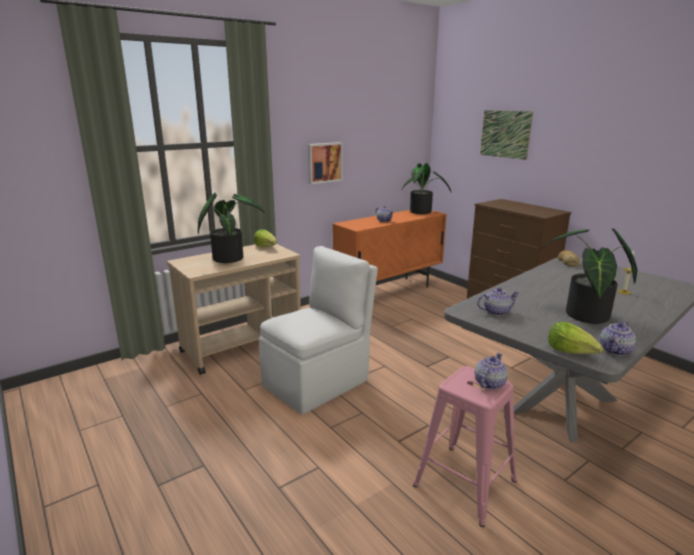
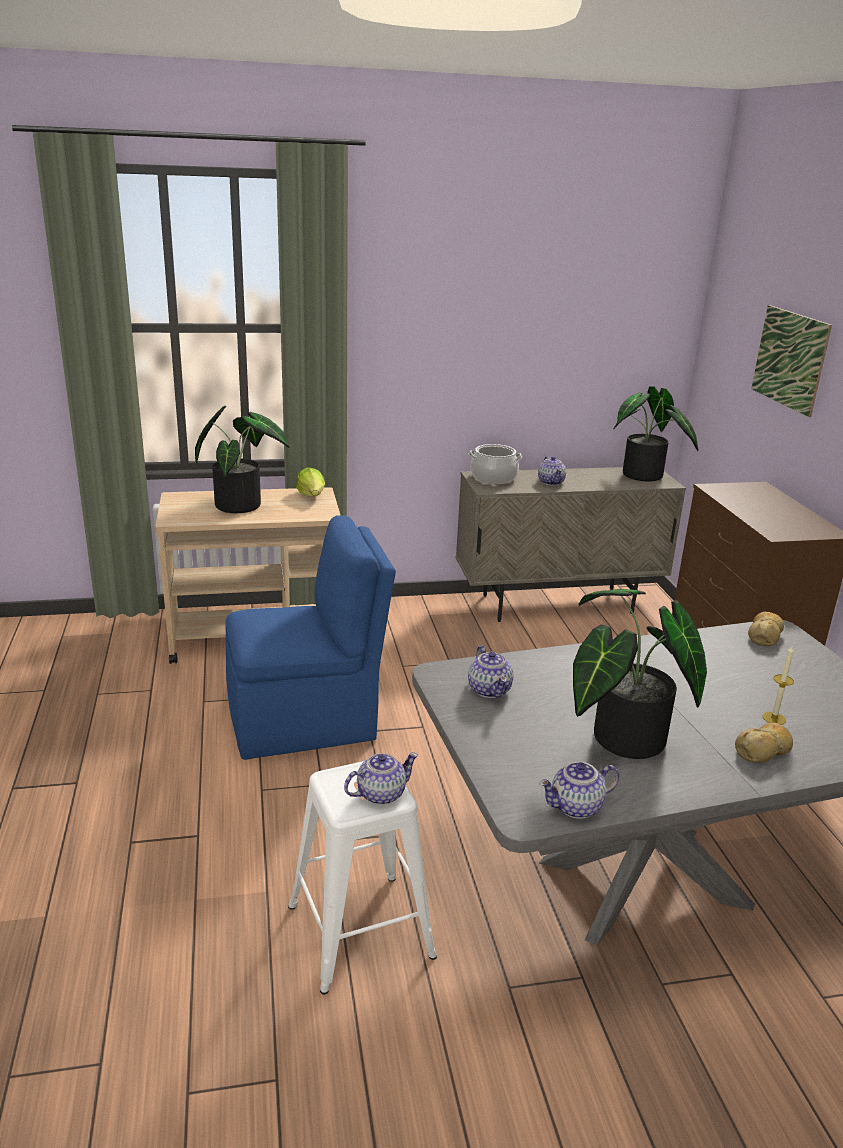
camera: 25 degrees right, 5 degrees up
(318, 382) = (306, 721): white chair -> blue chair
(324, 162) = (453, 368): picture -> none
(353, 223) = (493, 478): none -> cooking pot
(389, 291) = (558, 604): orange cabinet -> beige cabinet
(463, 483) = (358, 929): pink stool -> white stool
(496, 312) = (489, 689): teapot -> teapot turned 60 degrees clockwise
(571, 351) = (503, 785): lettuce -> none
(641, 305) = (763, 750): none -> bread

